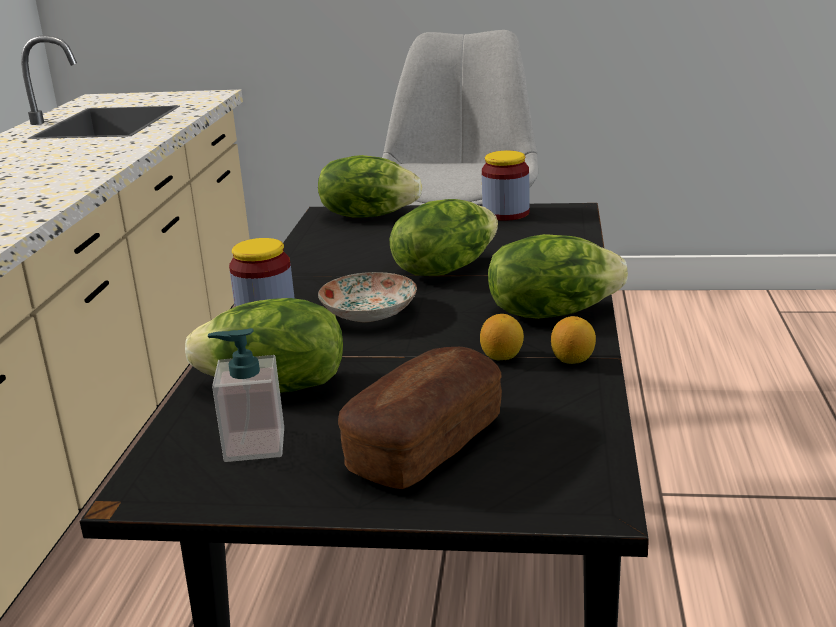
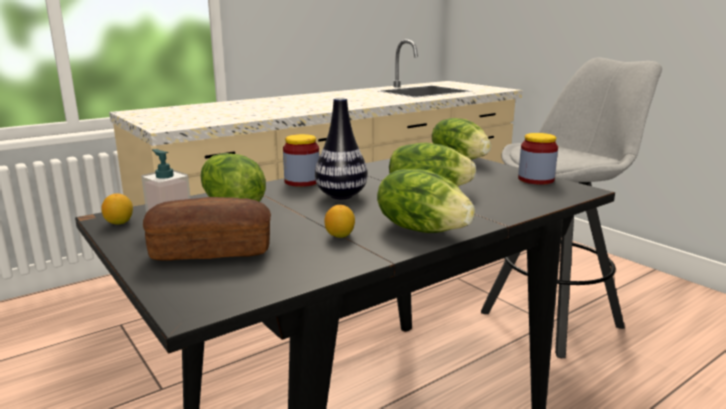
camera: 45 degrees right, 5 degrees down
(370, 314) = (341, 196): plate -> vase
(572, 360) = (366, 252): lemon -> lemon (119, 223)

